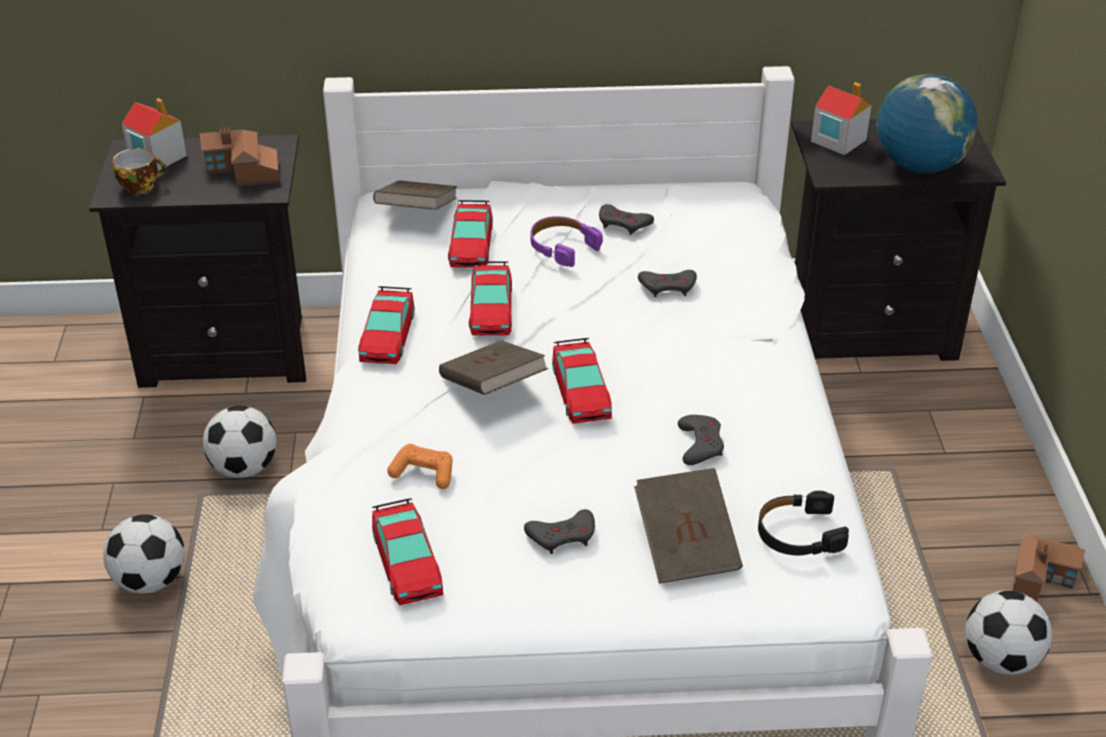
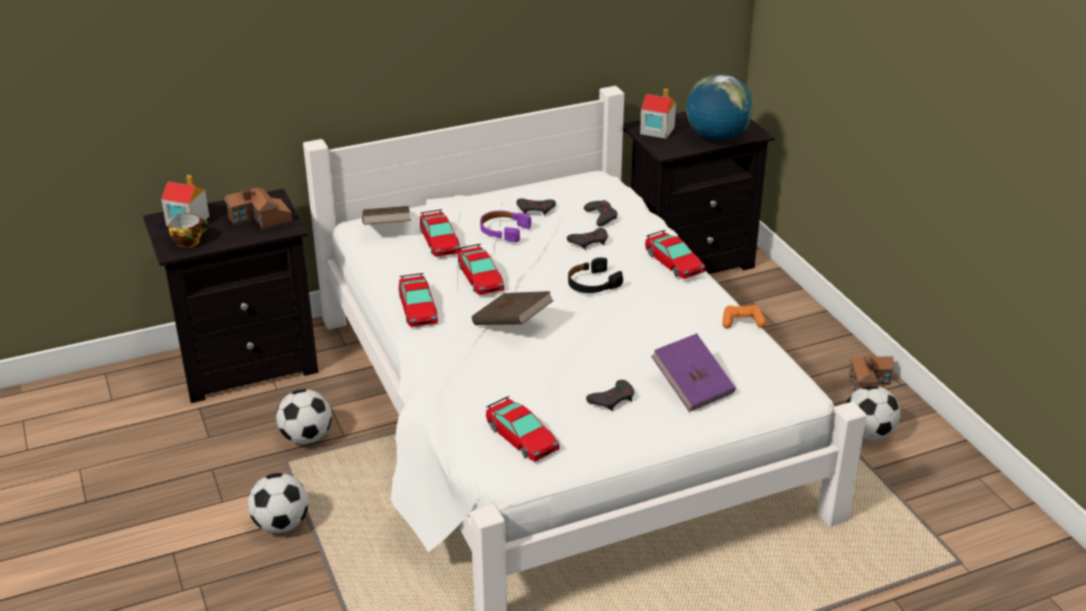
camera: 20 degrees left, 5 degrees down
(423, 473) = (499, 383): orange game controller -> orange game controller (742, 322)
(580, 391) = (571, 314): toy car -> toy car (673, 262)
(686, 545) = (692, 387): brown book -> purple book
(700, 444) = (665, 329): grey game controller -> grey game controller (601, 216)
(798, 533) = (756, 365): black headphones -> black headphones (592, 283)

